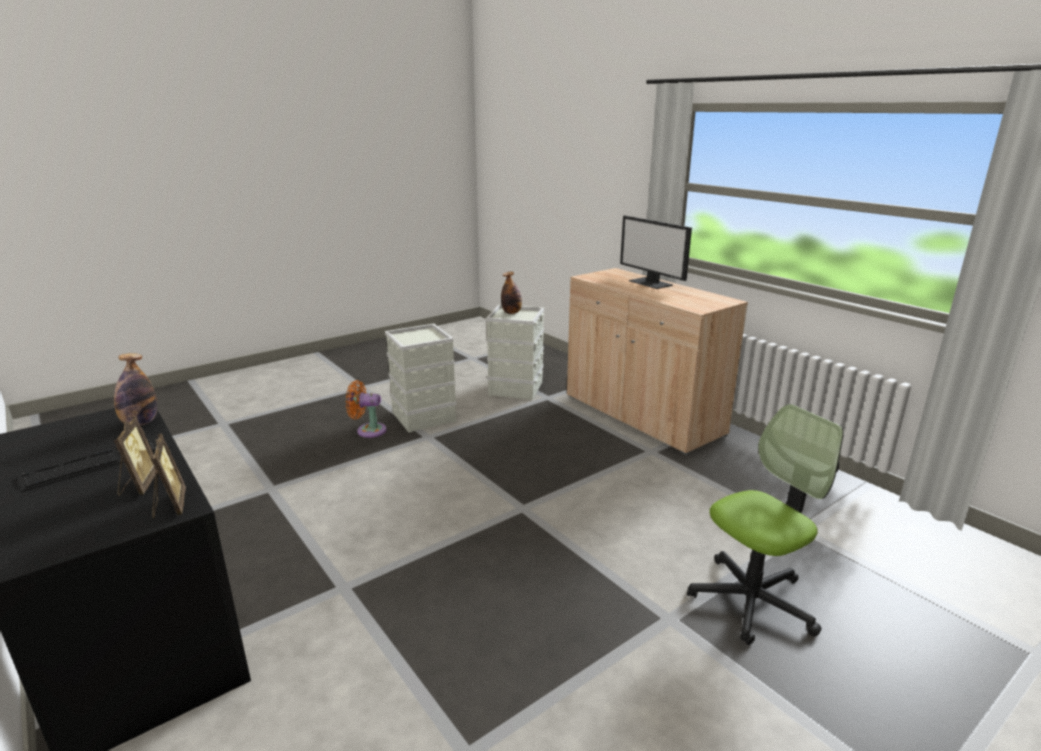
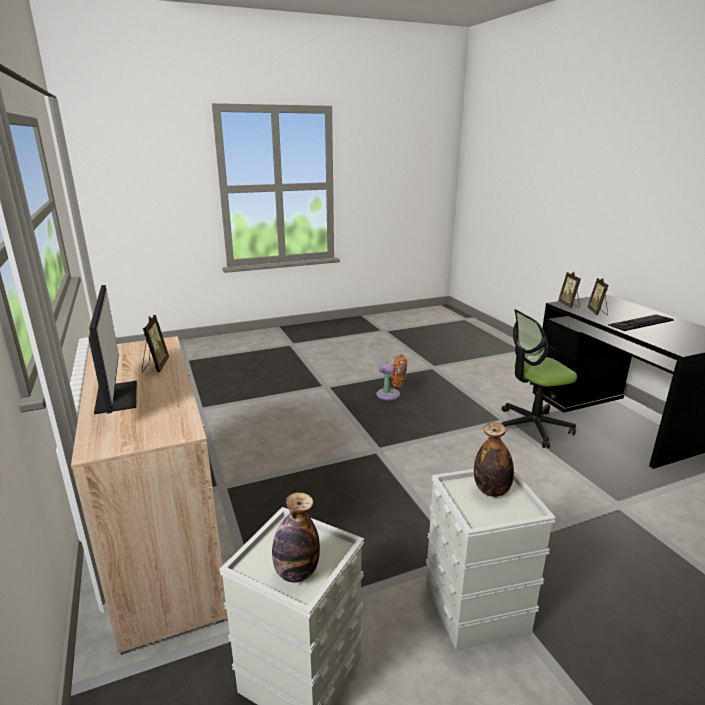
camera: 165 degrees left, 0 degrees up
(140, 423) = (655, 340): bottle -> bottle (491, 490)
(368, 430) = (554, 588): orange fan -> orange fan (391, 395)
(664, 295) = (155, 367): none -> picture frame
(752, 600) = (277, 386): office chair -> office chair (532, 427)

